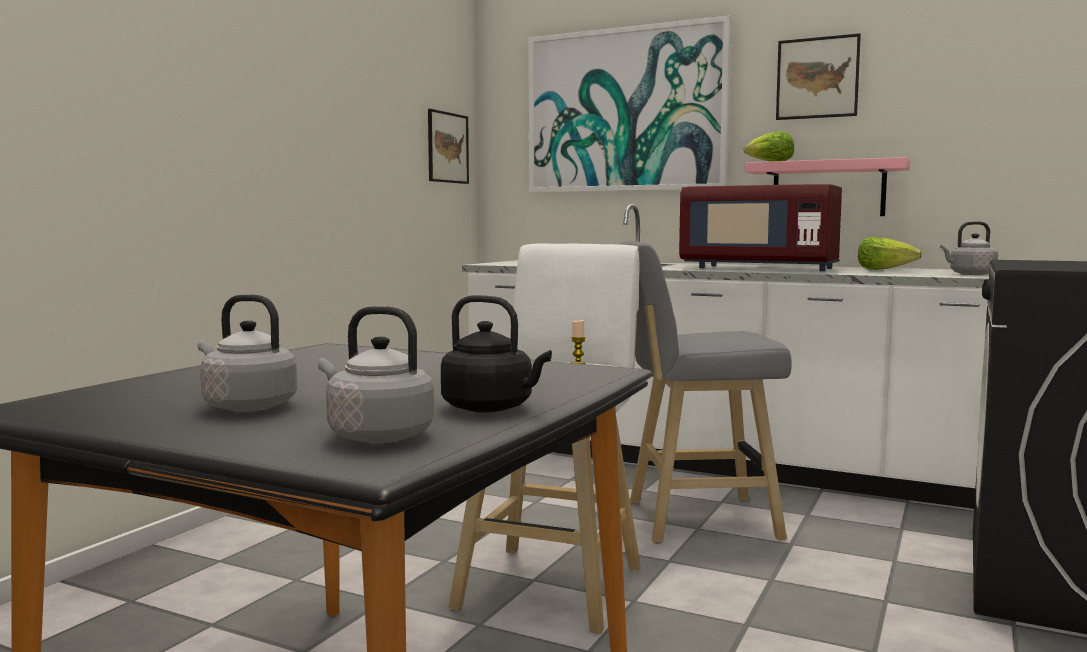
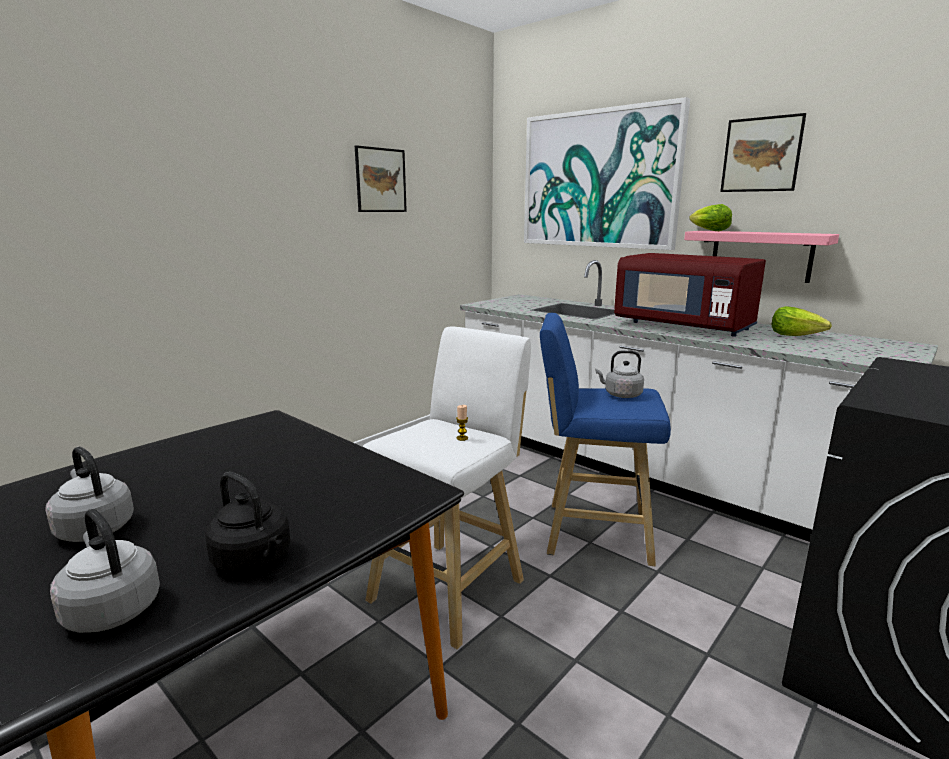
camera: 15 degrees right, 10 degrees up
(447, 147) = (462, 209): picture -> picture (380, 180)
(694, 520) = (592, 532): grey stool -> blue stool
(970, 274) = (868, 354): grey kettle -> grey kettle (621, 395)

